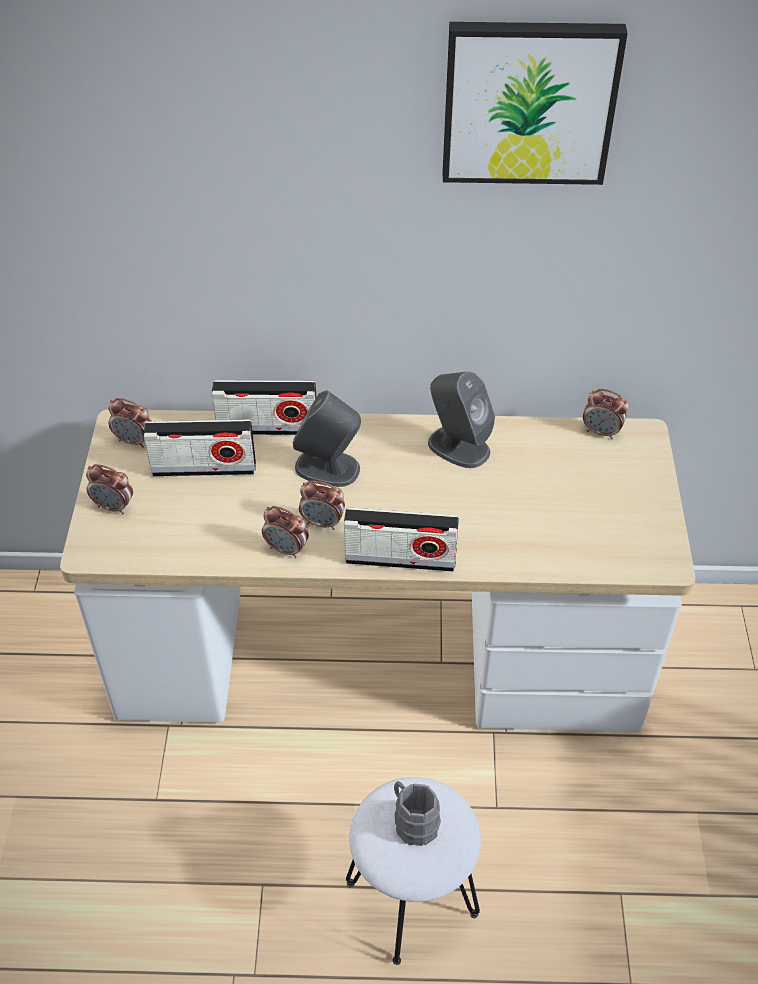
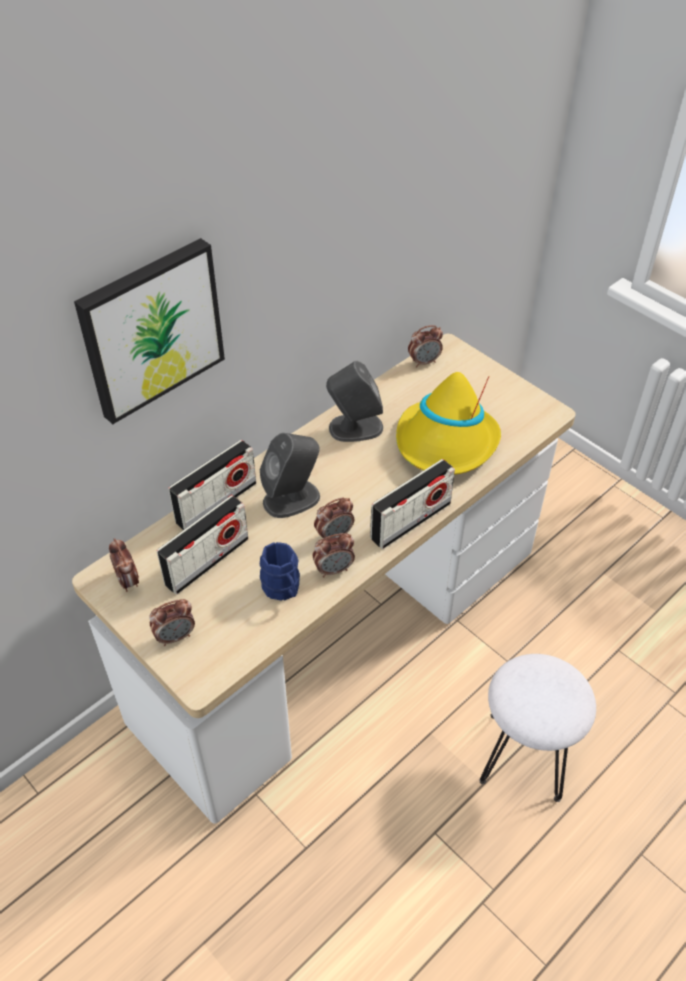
camera: 45 degrees left, 0 degrees up
(134, 440) = (128, 581): alarm clock -> alarm clock turned 90 degrees clockwise
(229, 533) = (283, 589): none -> blue mug
(412, 821) = (536, 690): grey mug -> none
(522, 518) = (446, 443): none -> yellow hat
(529, 102) = (347, 119): picture -> picture (151, 329)

